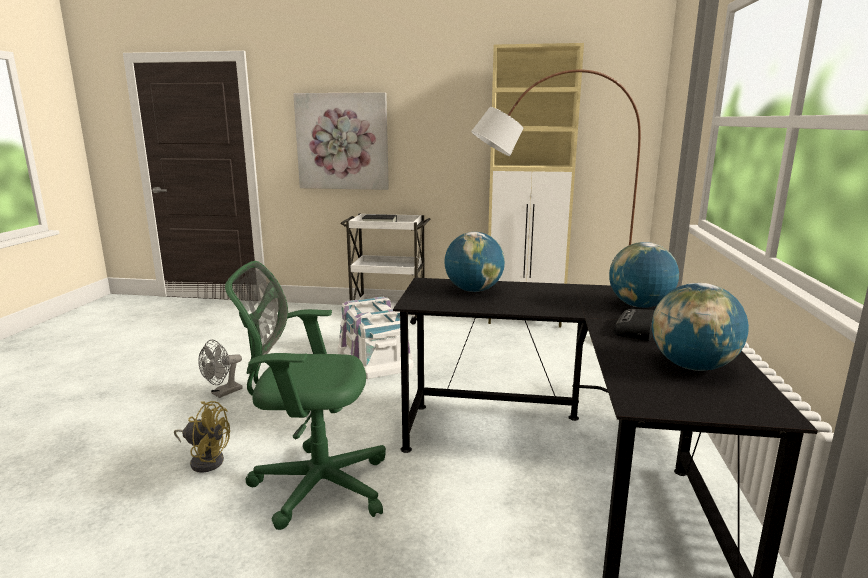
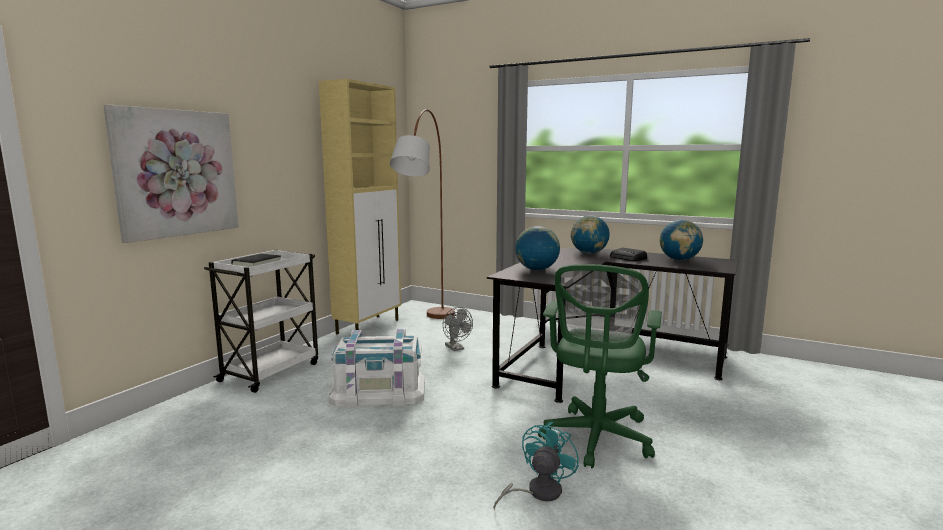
camera: 70 degrees left, 5 degrees down
(206, 460) = (537, 492): yellow fan -> turquoise fan
(223, 393) = (385, 482): grey fan -> grey fan (456, 348)

